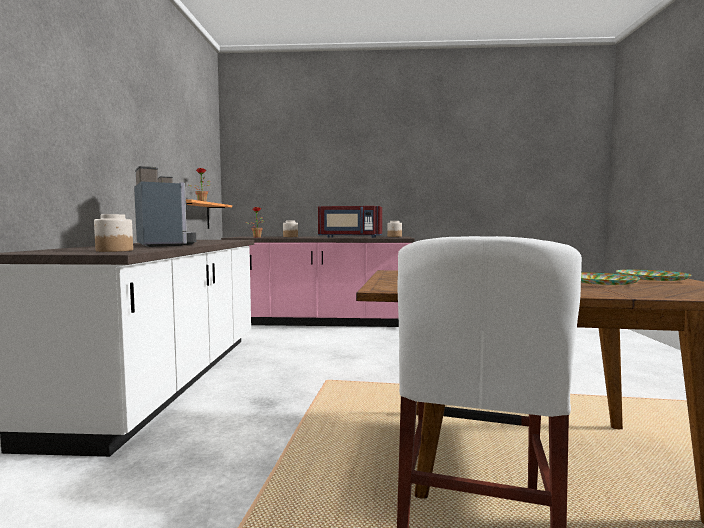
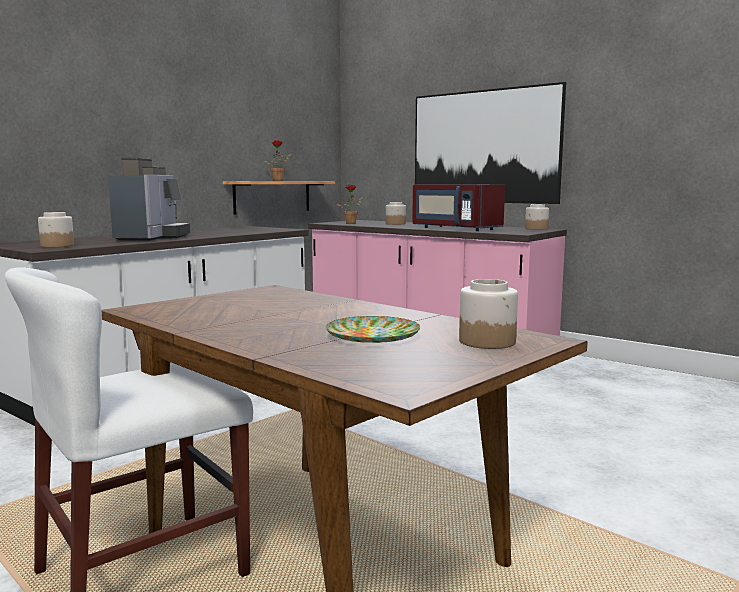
camera: 35 degrees right, 5 degrees up
(347, 183) = (484, 147): none -> picture
(651, 279) = (487, 341): plate -> jar

